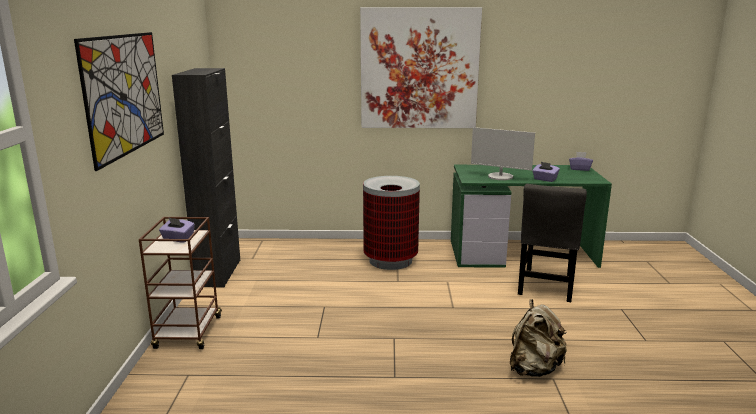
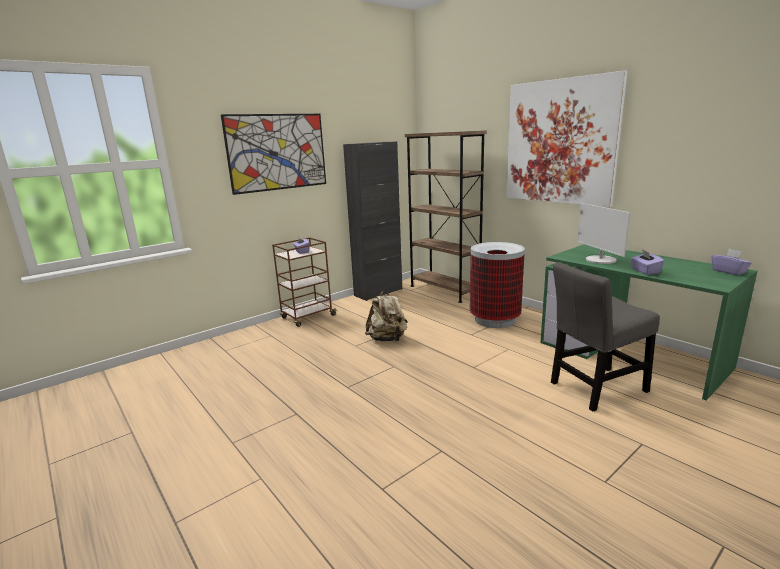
camera: 50 degrees right, 0 degrees up
(289, 247) = (444, 290): none -> brown bookcase
(534, 369) = (442, 436): beige backpack -> beige backpack (387, 339)

